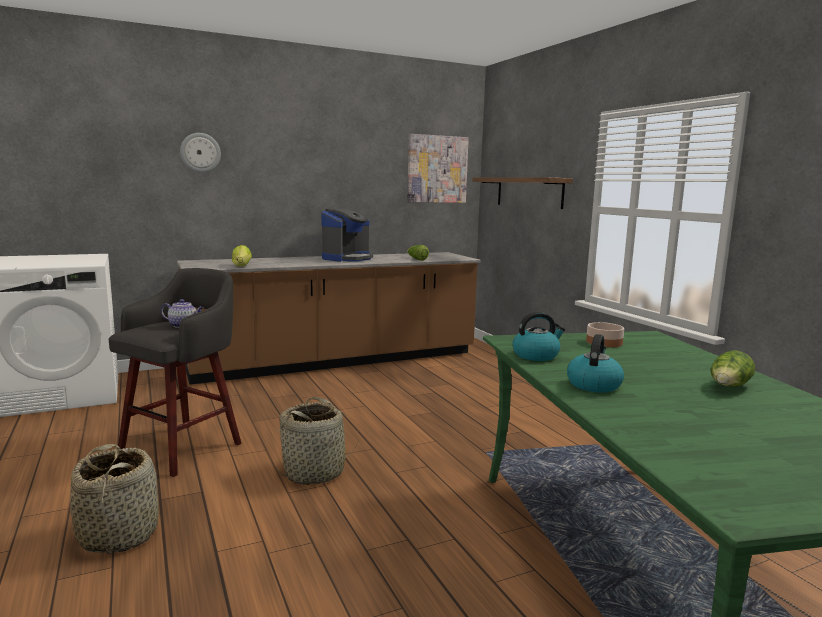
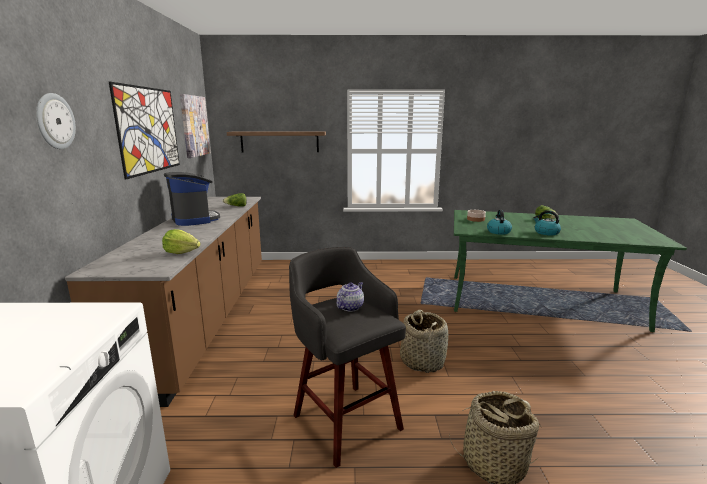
camera: 65 degrees left, 5 degrees up
(333, 167) = (149, 130): none -> picture

